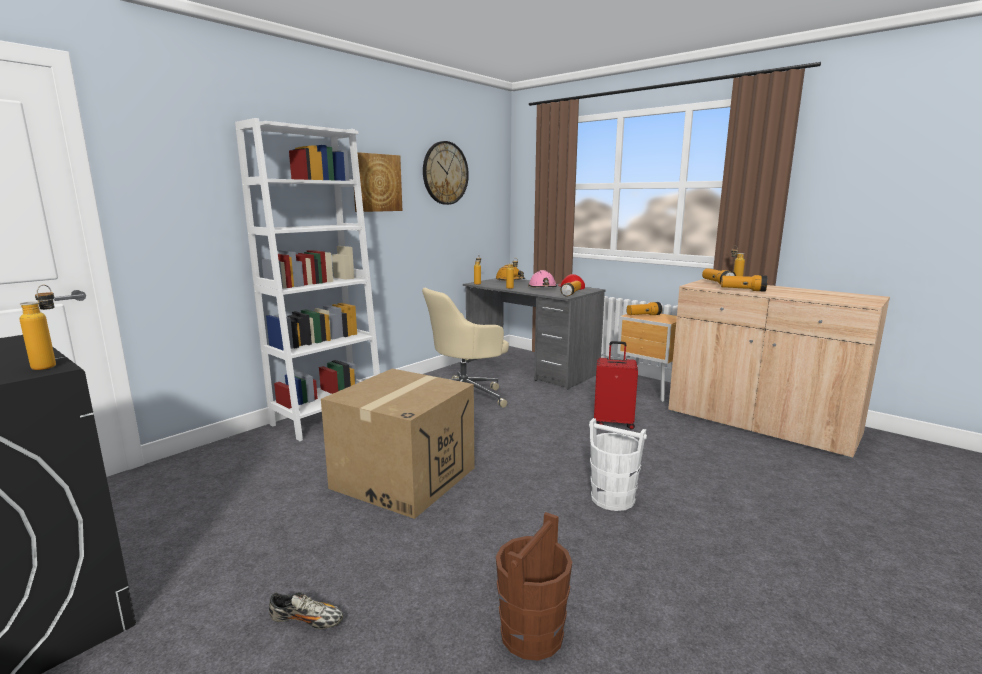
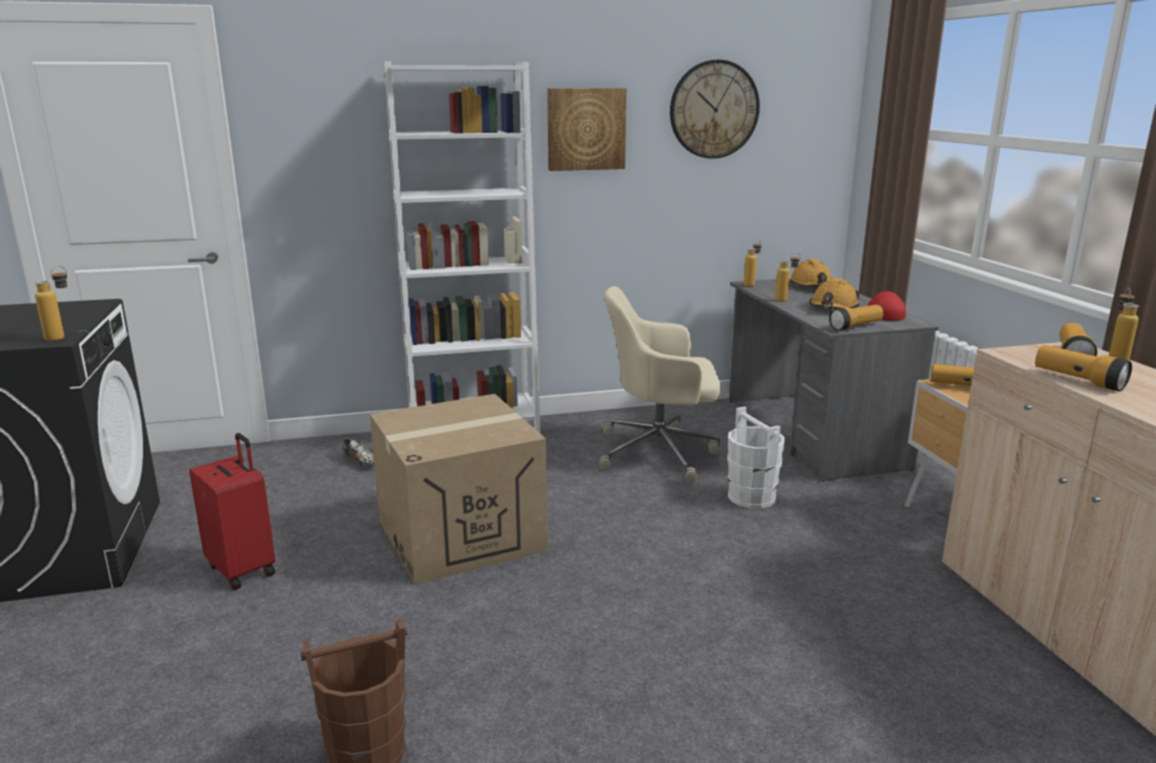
camera: 35 degrees right, 5 degrees up
(307, 621) = (220, 641): shoe -> shoe (360, 462)
(542, 288) = (833, 308): pink hard hat -> orange hard hat
(612, 498) = (659, 654): white bucket -> white bucket (751, 497)
(613, 422) = (820, 553): red suitcase -> red suitcase (243, 569)

